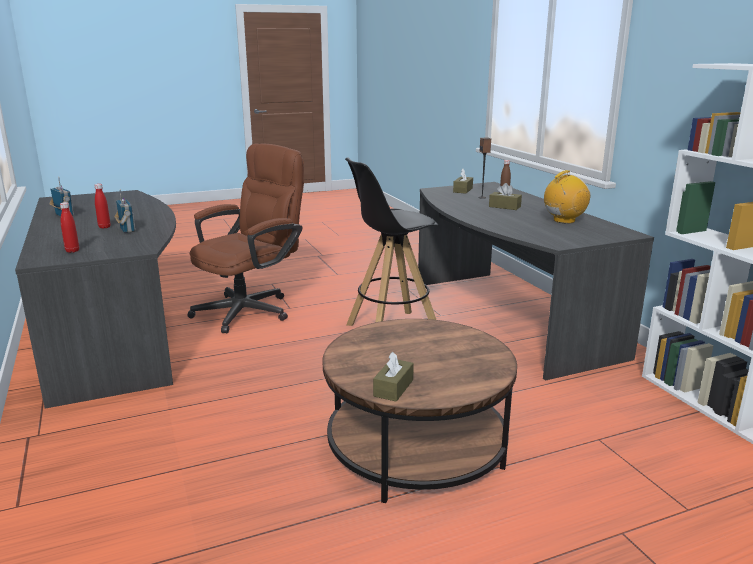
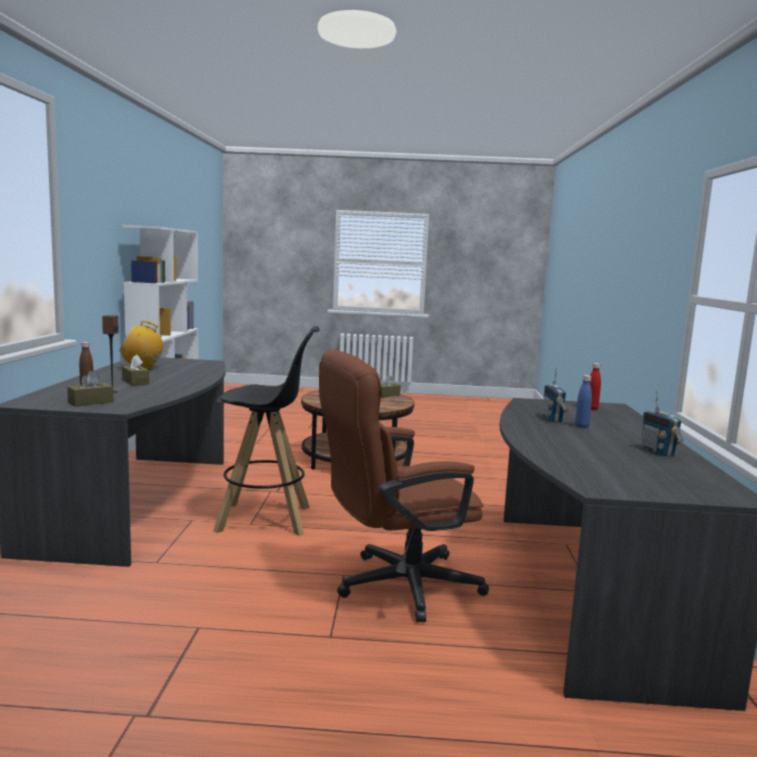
camera: 155 degrees left, 10 degrees down
(104, 227) = (581, 426): red bottle -> blue bottle

